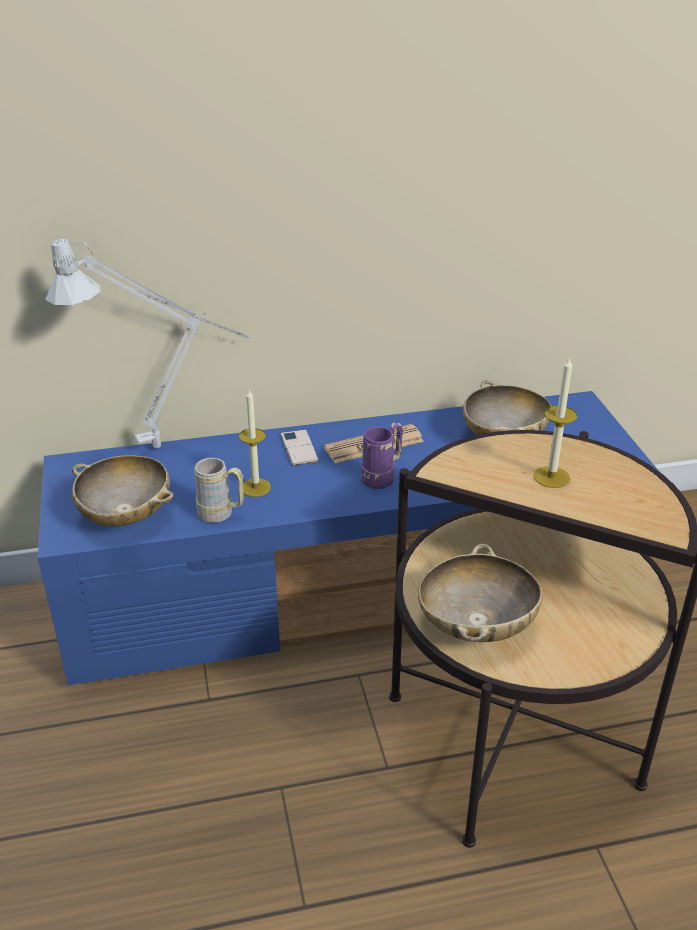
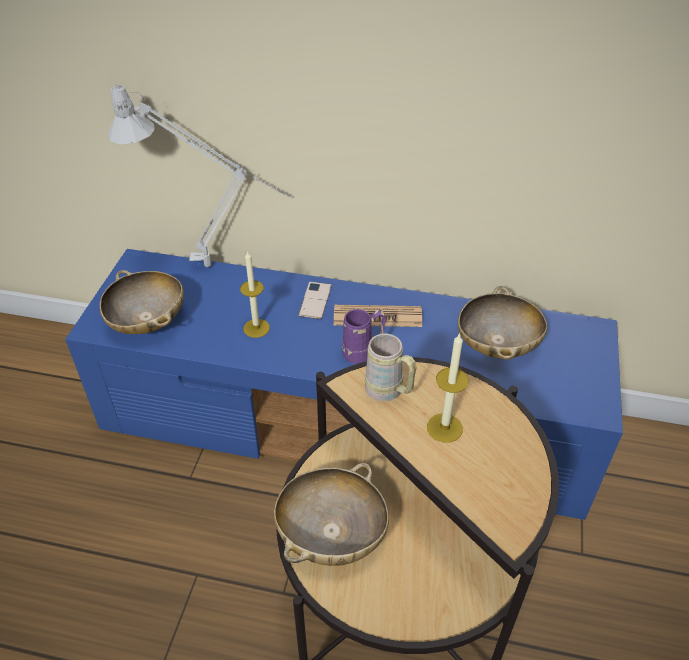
camera: 25 degrees right, 10 degrees up
(221, 515) = (214, 345): beige mug -> beige mug (389, 392)

